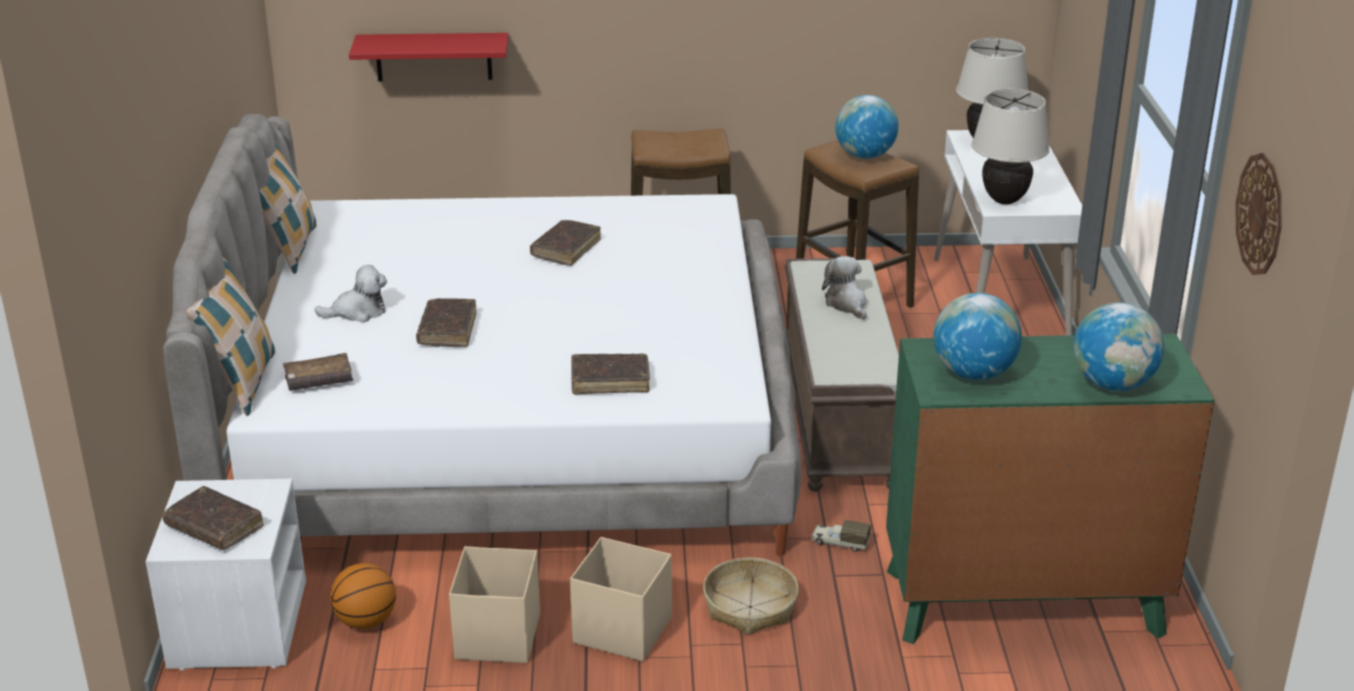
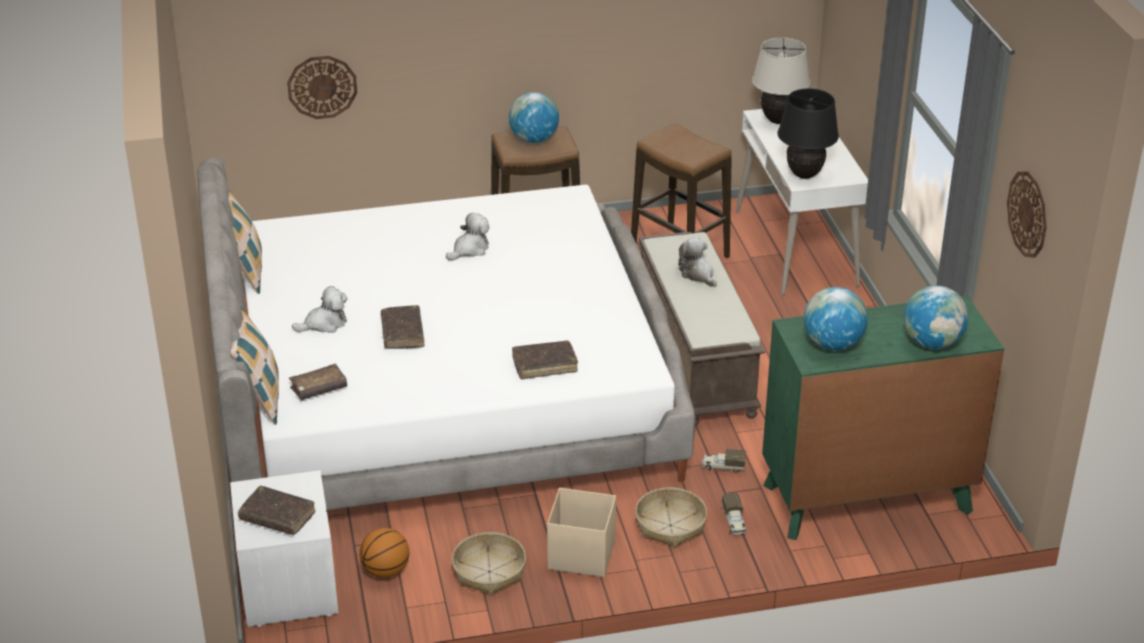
camera: 10 degrees left, 5 degrees up
(433, 56) = (322, 86): red shelf -> wall clock
(497, 637) = (489, 572): beige storage box -> basket
(566, 249) = (470, 249): brown book -> plush toy
(835, 612) = (734, 522): none -> toy truck
(864, 156) = (686, 143): globe -> globe (534, 140)
(1004, 200) = (804, 175): beige table lamp -> black table lamp

